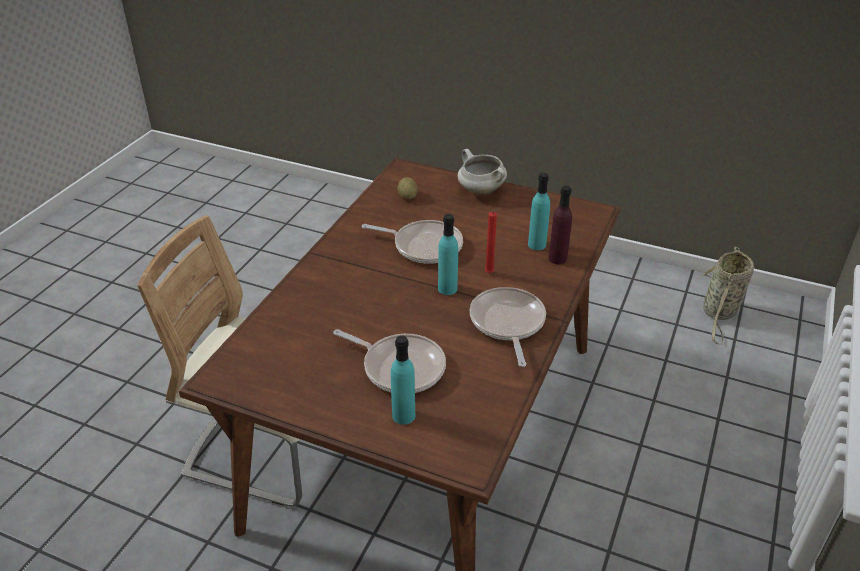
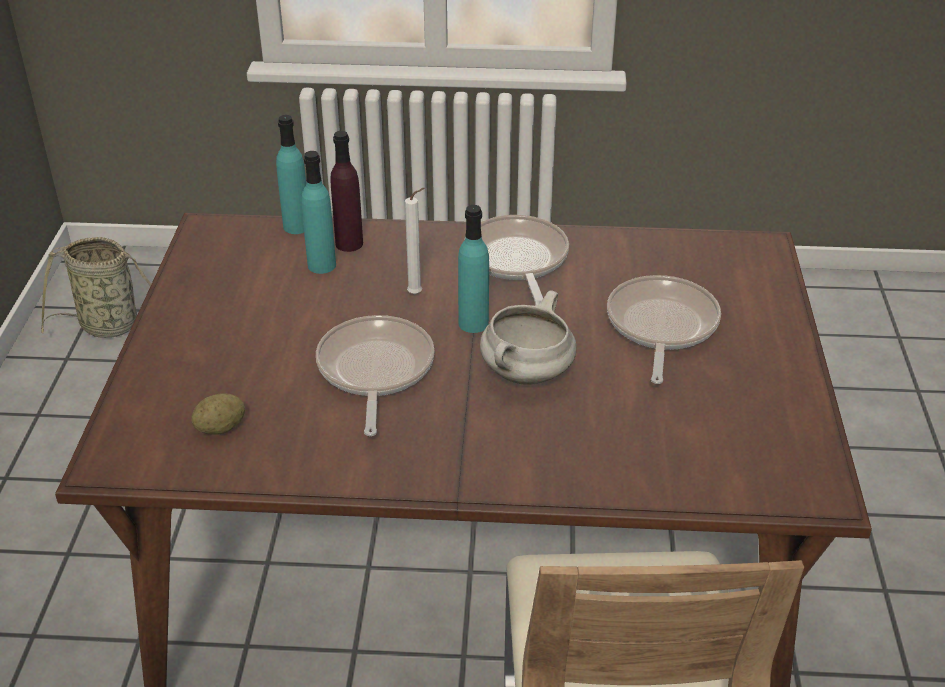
camera: 110 degrees left, 0 degrees up
(403, 415) = (737, 304): turquoise bottle -> turquoise bottle (296, 226)
(480, 191) = (176, 346): white cooking pot -> white cooking pot (527, 374)
(489, 274) = (417, 294): red candle -> white candle
(507, 323) = (517, 261): frying pan -> frying pan turned 105 degrees clockwise

